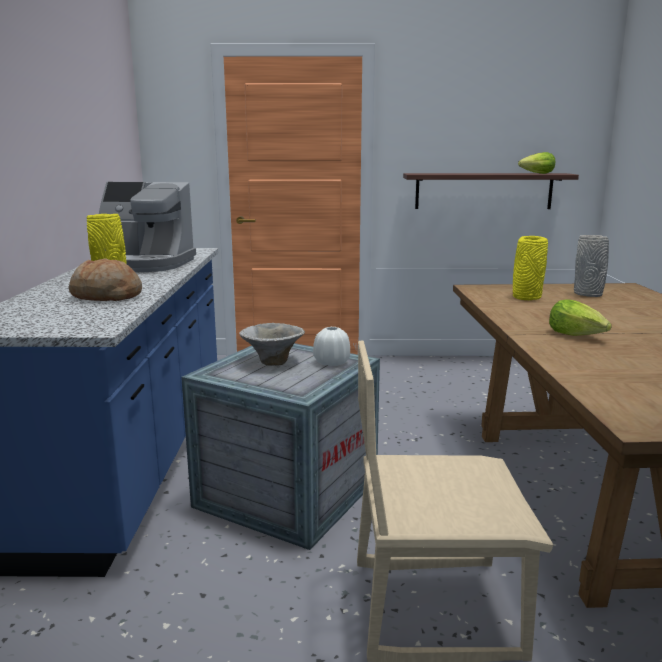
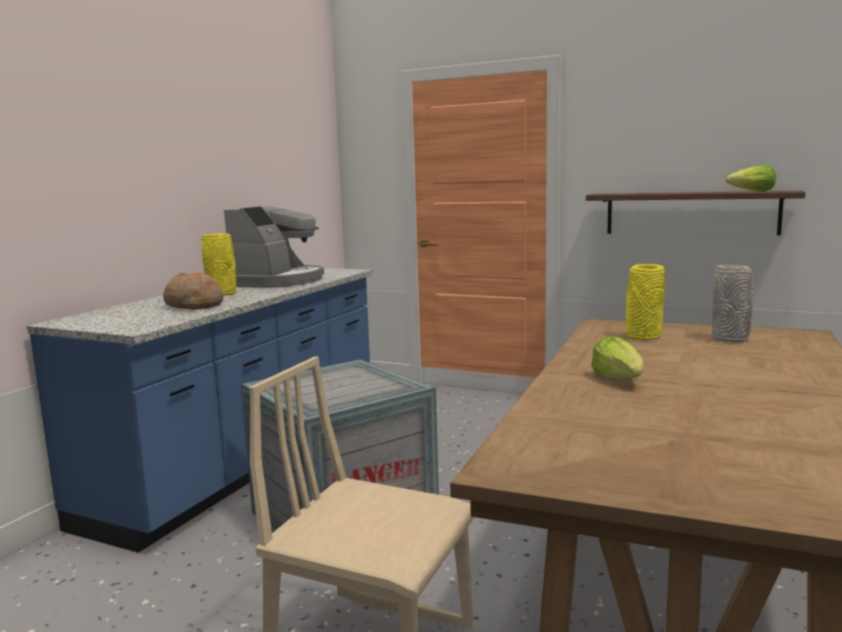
camera: 25 degrees right, 5 degrees down
(144, 264) = (278, 281): coffee machine -> coffee machine turned 105 degrees counterclockwise
(272, 362) = (331, 380): bowl -> none
(332, 362) = (383, 386): white vase -> none

